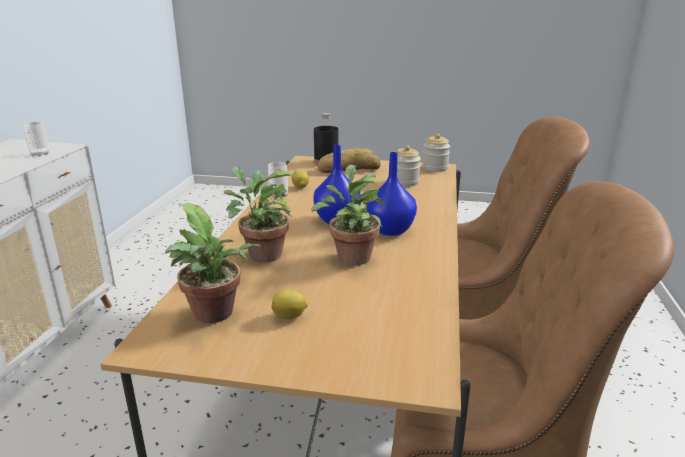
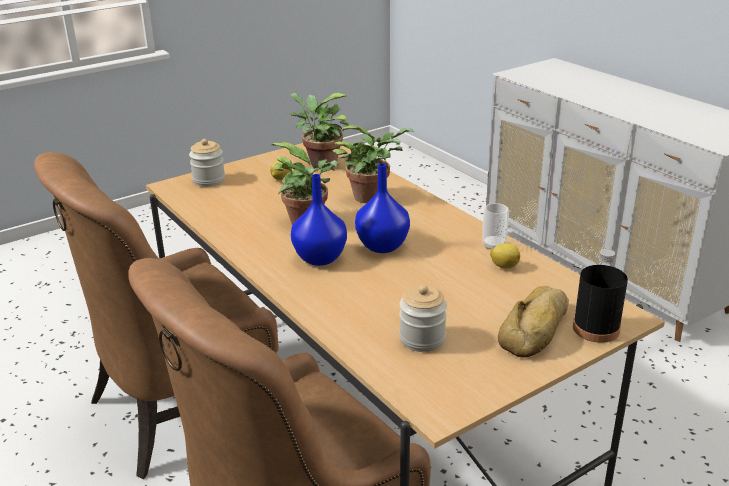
camera: 135 degrees right, 5 degrees up
(40, 154) = (694, 131): cup -> none
(435, 168) = (442, 403): jar -> jar (209, 180)

